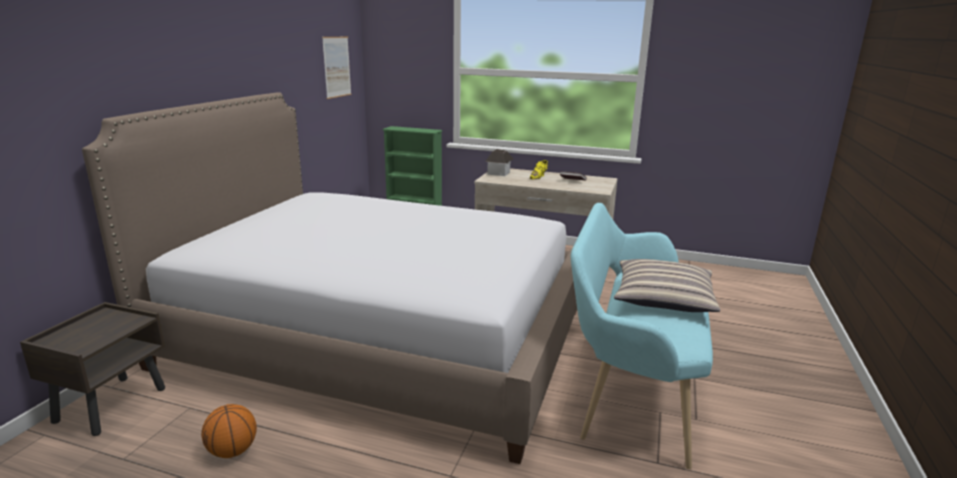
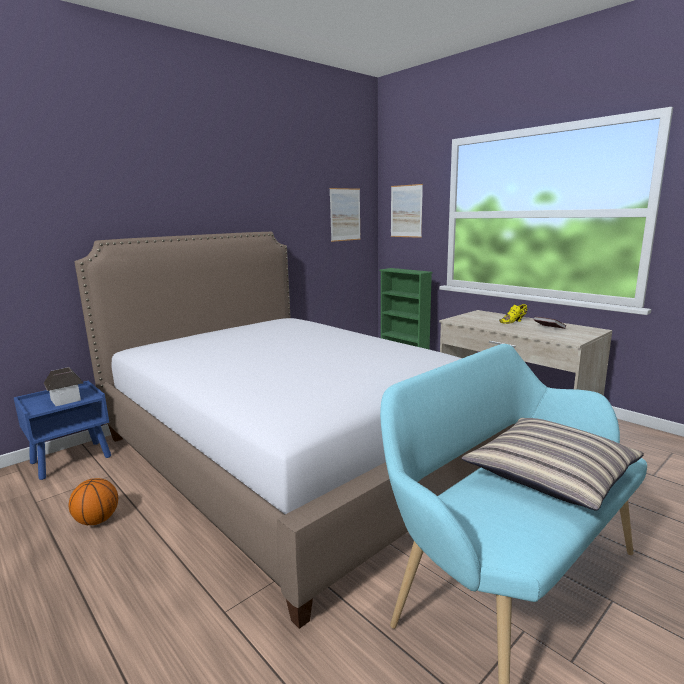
camera: 30 degrees right, 5 degrees down
(111, 404) = (72, 459): brown nightstand -> blue nightstand
(401, 63) = (406, 211): none -> picture
(498, 173) = (474, 315): toy house -> toy house (66, 399)

